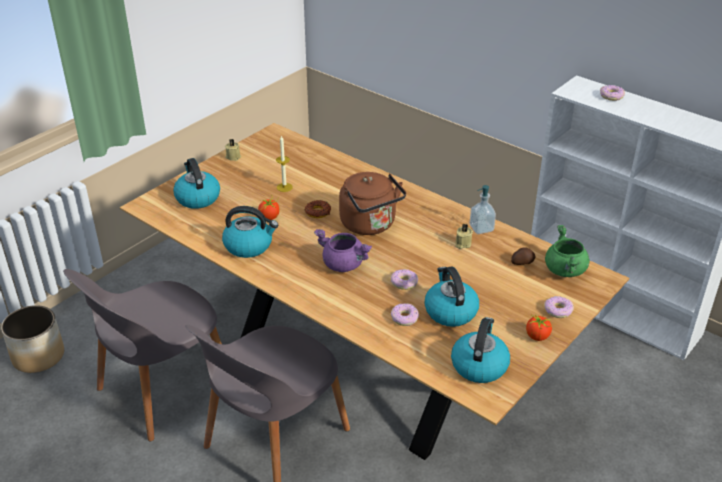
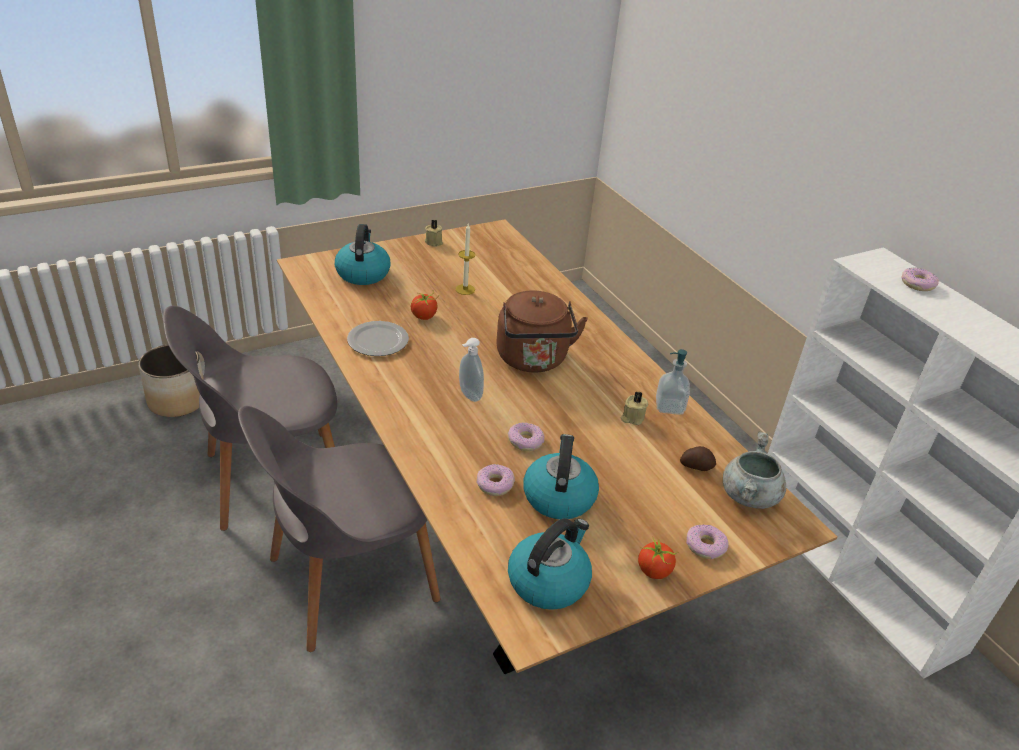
camera: 20 degrees right, 0 degrees up
(249, 245) = (378, 340): kettle -> plate
(318, 212) = (482, 327): donut -> none
(344, 264) = (468, 396): purple cooking pot -> soap dispenser
(565, 270) = (749, 496): green cooking pot -> grey cooking pot

